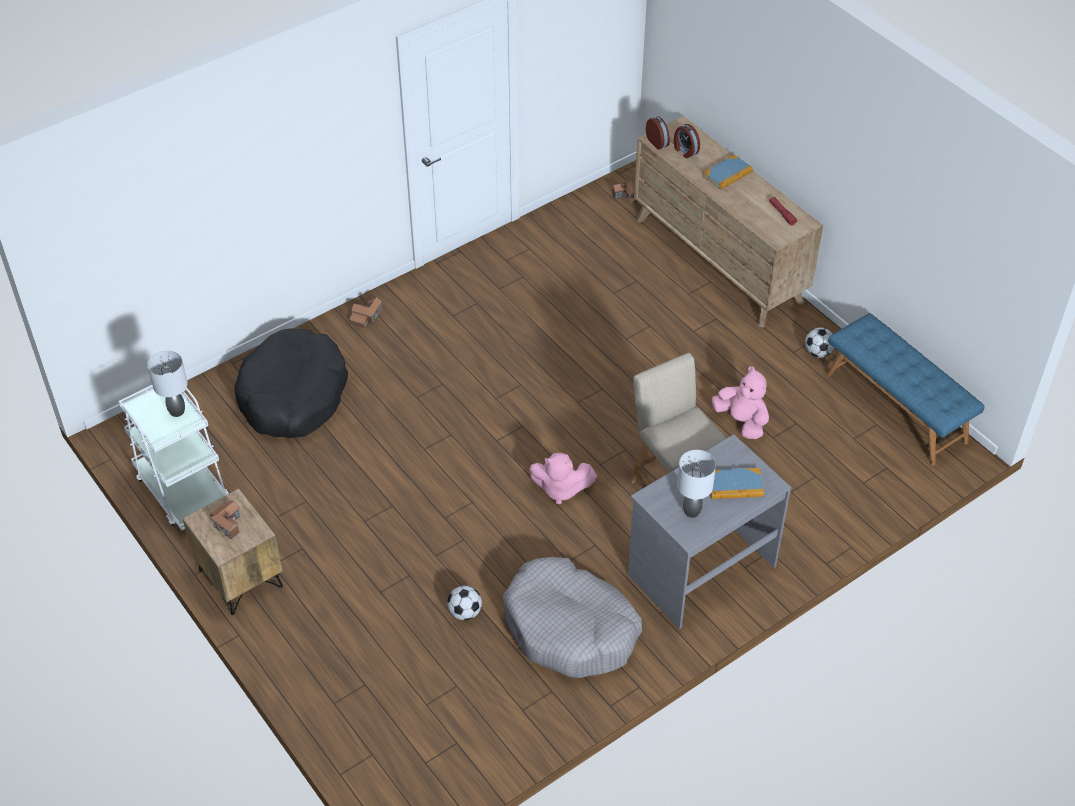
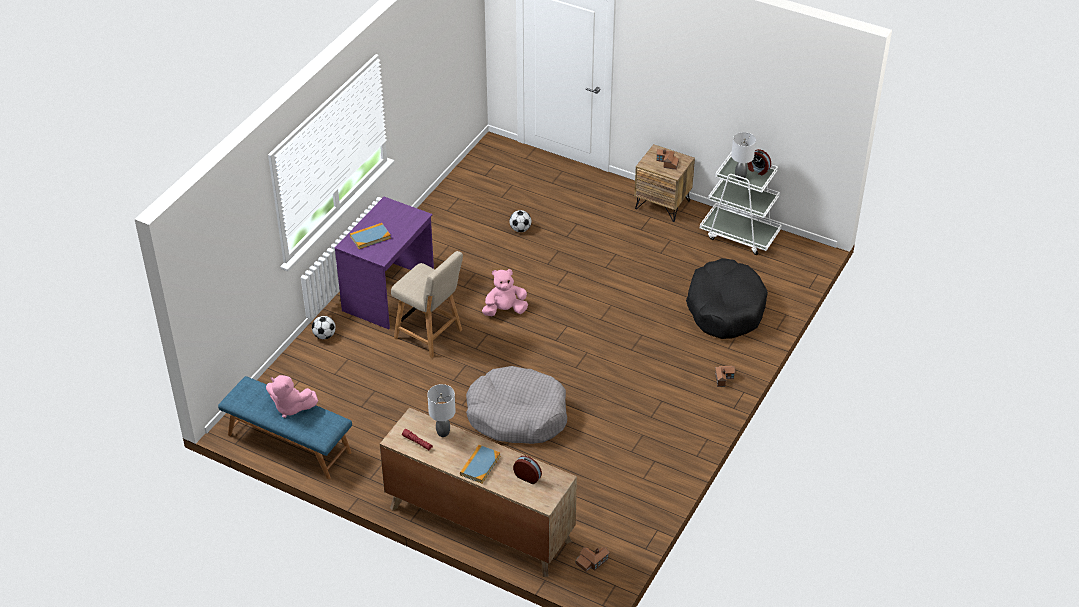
camera: 155 degrees right, 5 degrees down
(570, 628) = (453, 241): grey dog bed -> grey dog bed (517, 415)
(658, 142) = (556, 477): alarm clock -> alarm clock (758, 170)
(692, 511) = (390, 216): grey table lamp -> grey table lamp (443, 433)
(701, 569) = (389, 294): grey desk -> purple desk
(741, 421) = (402, 394): pink plush toy -> pink plush toy (290, 407)
(818, 352) = (363, 468): football -> football (324, 336)

